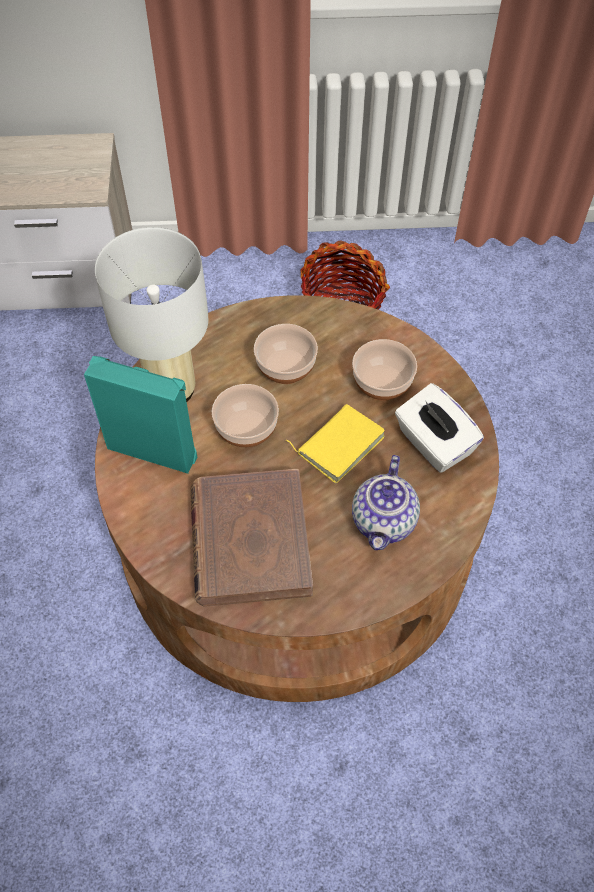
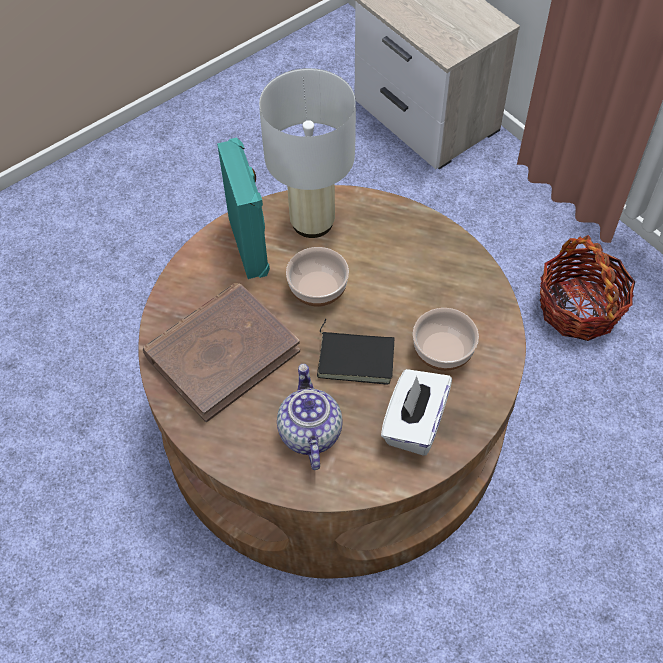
camera: 55 degrees right, 0 degrees up
(285, 367) = (397, 277): bowl -> none
(339, 443) = (356, 357): yellow book -> black book
(384, 522) = (309, 432): teapot -> teapot turned 105 degrees clockwise

